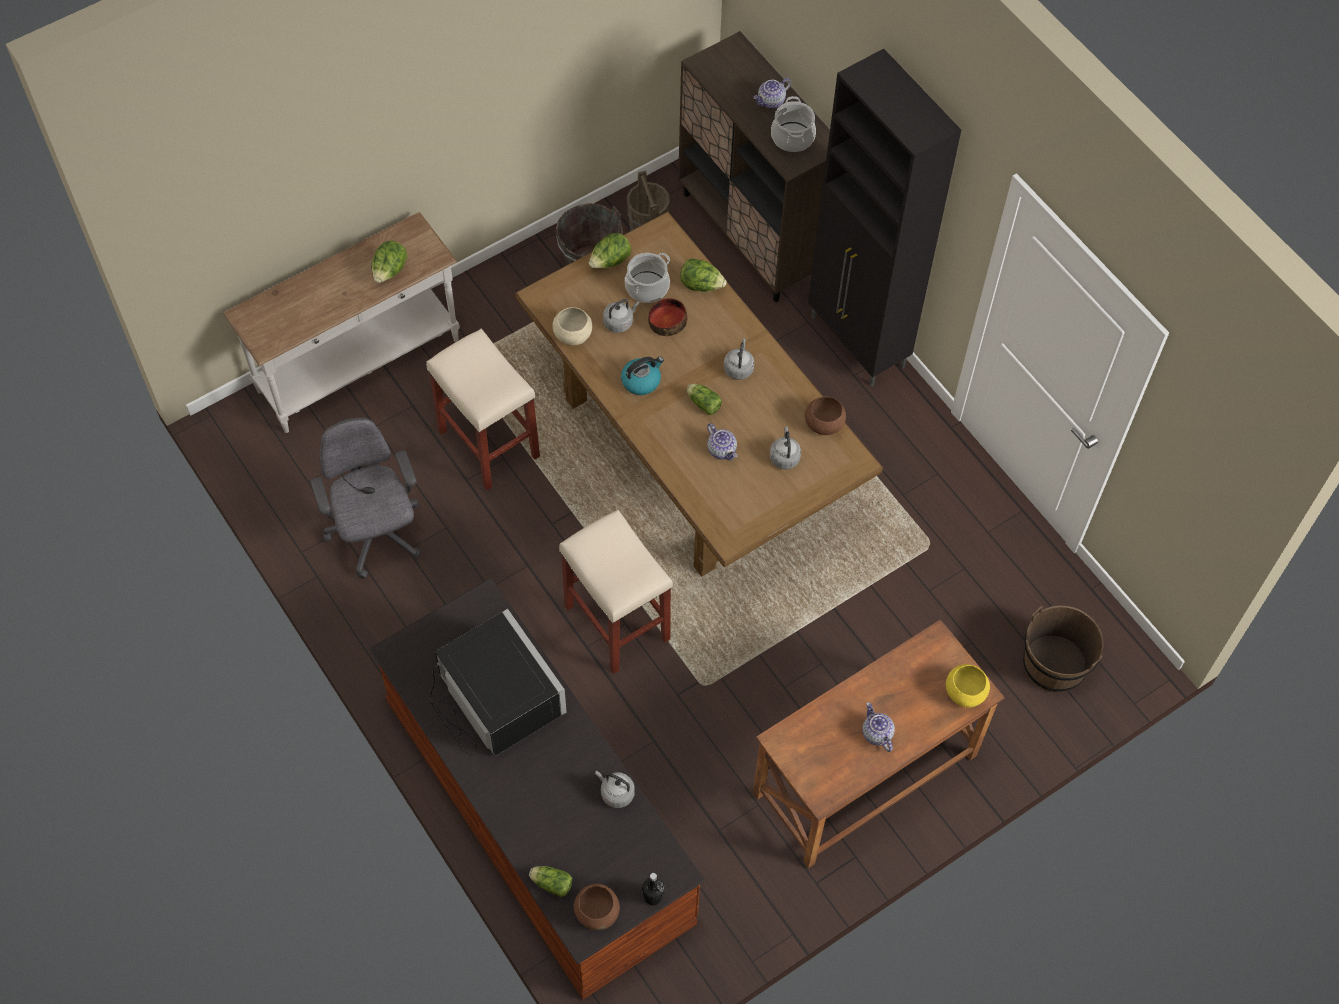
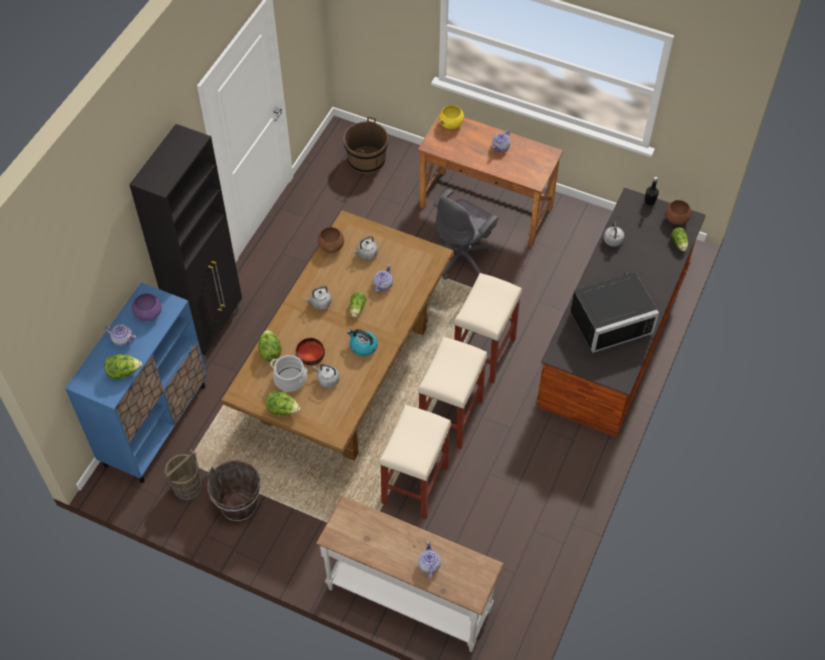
camera: 120 degrees left, 5 degrees down
(313, 295) = (429, 565): none -> teapot
(376, 535) = (522, 508): grey office chair -> grey office chair (462, 257)
(390, 271) = (378, 529): lettuce -> lettuce (124, 372)
(494, 699) = (609, 319): black microwave -> black microwave turned 135 degrees counterclockwise
(550, 530) = (450, 418): none -> beige stool
(572, 335) = (354, 399): beige bowl -> none
(753, 234) = (156, 424): brown cabinet -> blue cabinet
(792, 137) = (148, 314): cooking pot -> purple bowl

